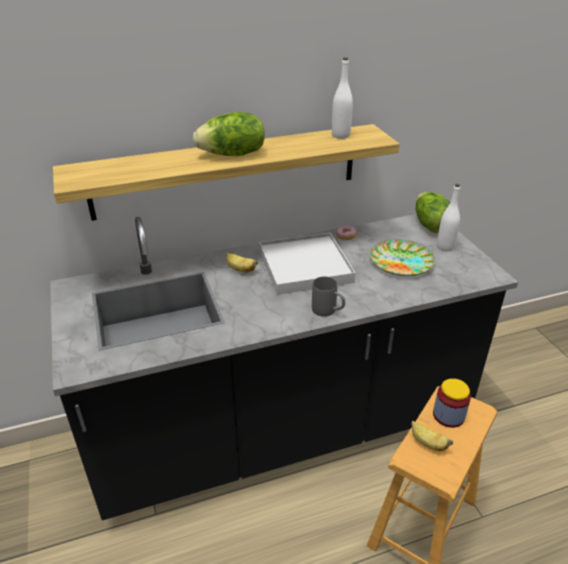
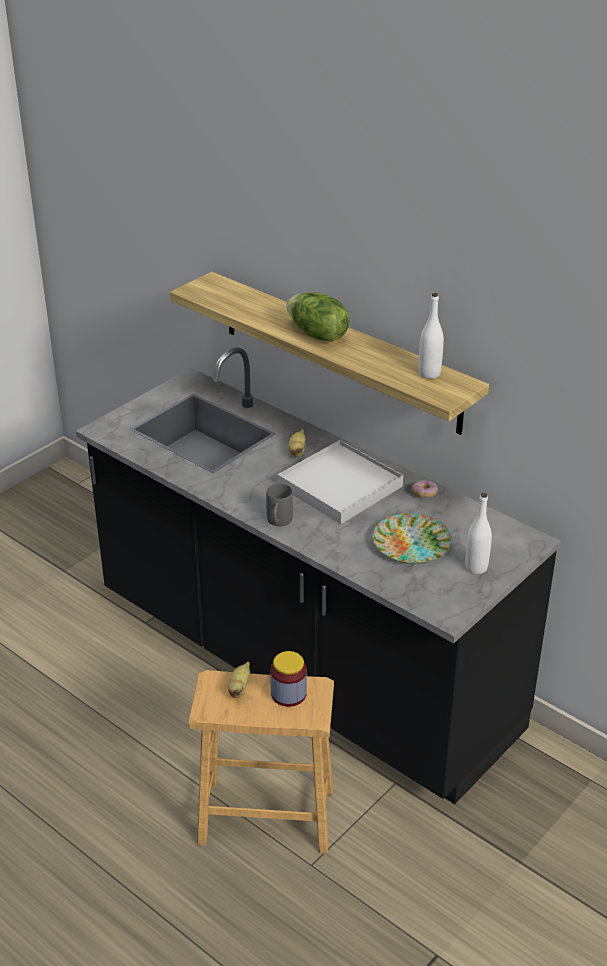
camera: 60 degrees right, 0 degrees up
(430, 225) = (516, 545): lettuce -> none

